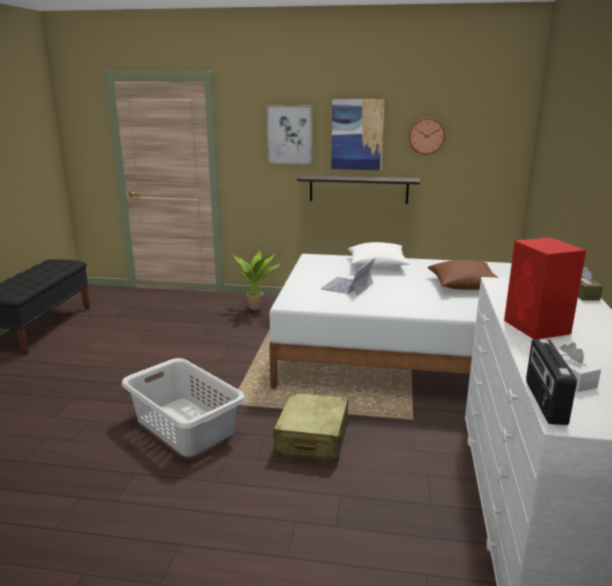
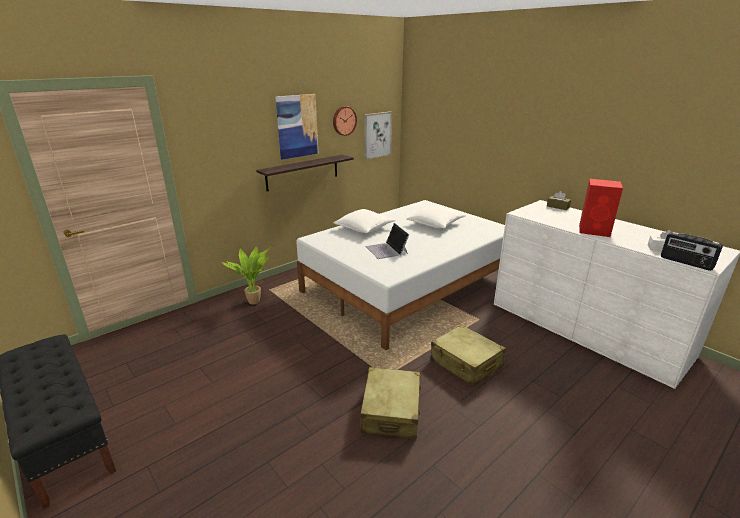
camera: 50 degrees left, 5 degrees up
(185, 425) = (391, 411): grey laundry basket -> beige suitcase
(290, 134) = (242, 134): picture -> picture (377, 135)
(464, 285) = (436, 224): brown pillow -> white pillow

